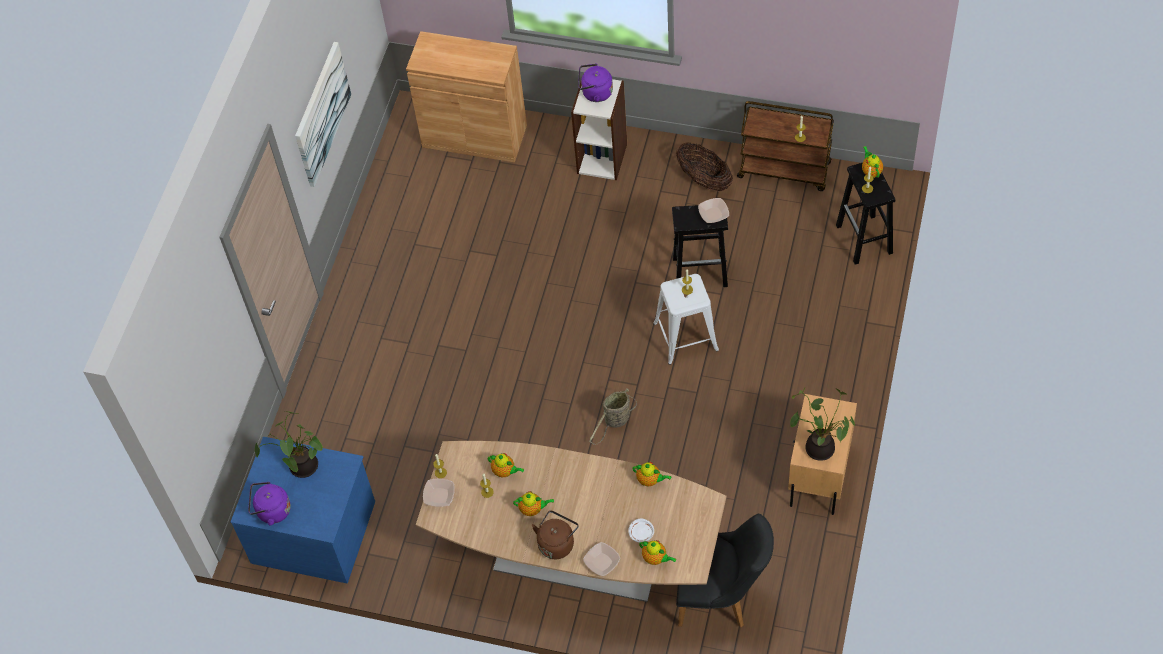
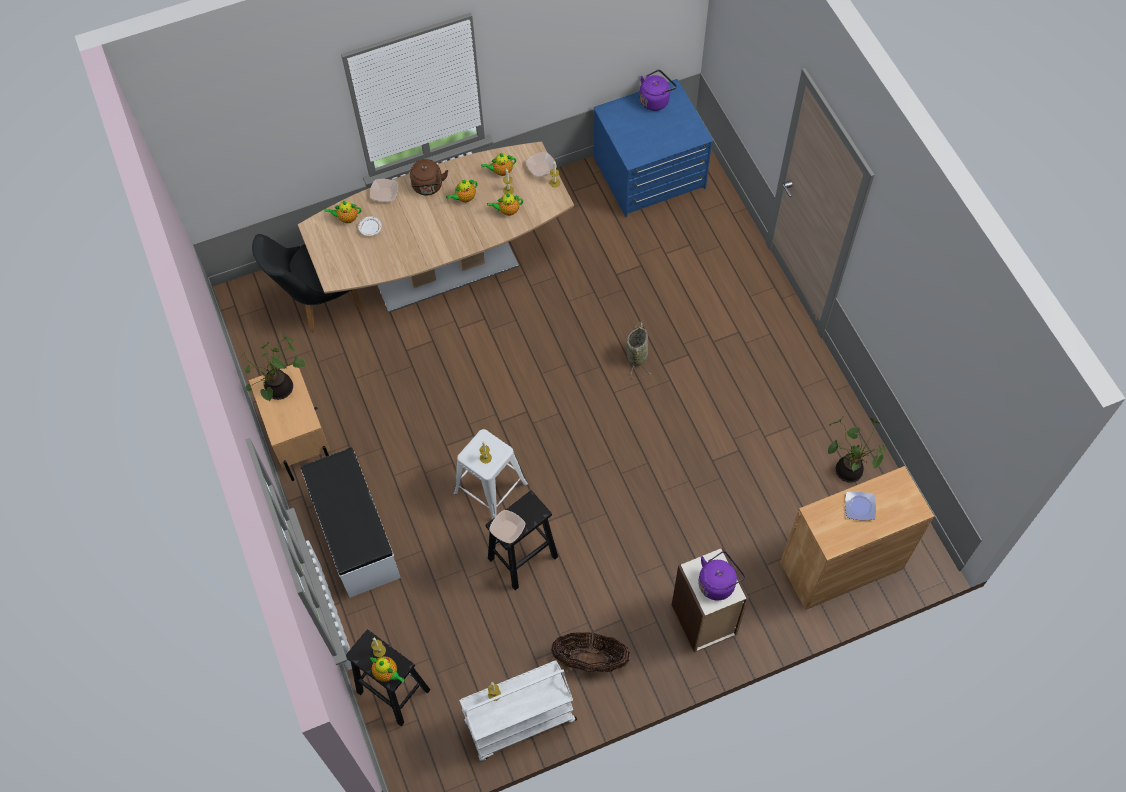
camera: 140 degrees right, 5 degrees up
(302, 468) = (663, 137): potted plant -> potted plant (849, 468)
(321, 114) = (902, 323): picture -> none
(463, 62) = (859, 507): none -> plate
(616, 421) = (494, 382): basket -> basket (637, 355)
(650, 480) = (391, 268): teapot -> teapot (501, 171)
(785, 170) = (520, 722): brown cart -> white cart
(822, 365) = (354, 535): none -> white bench

